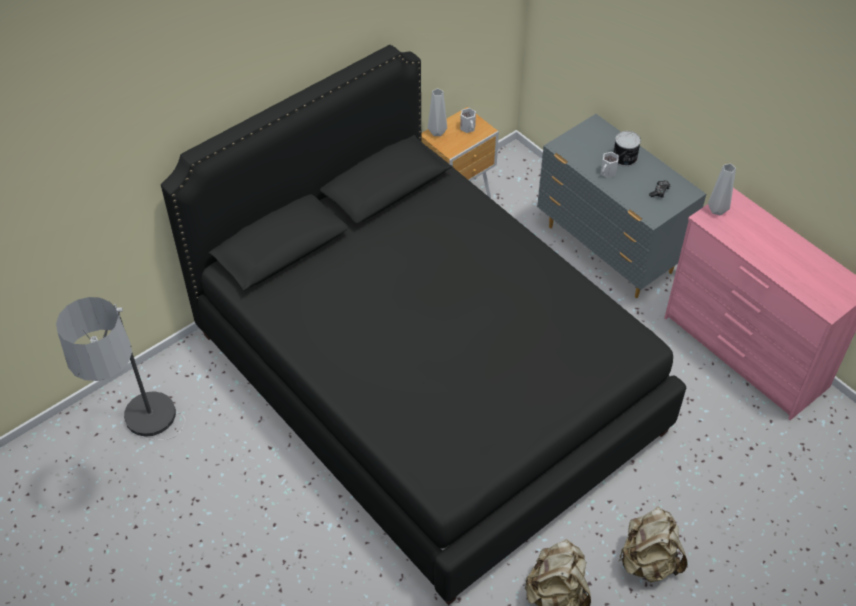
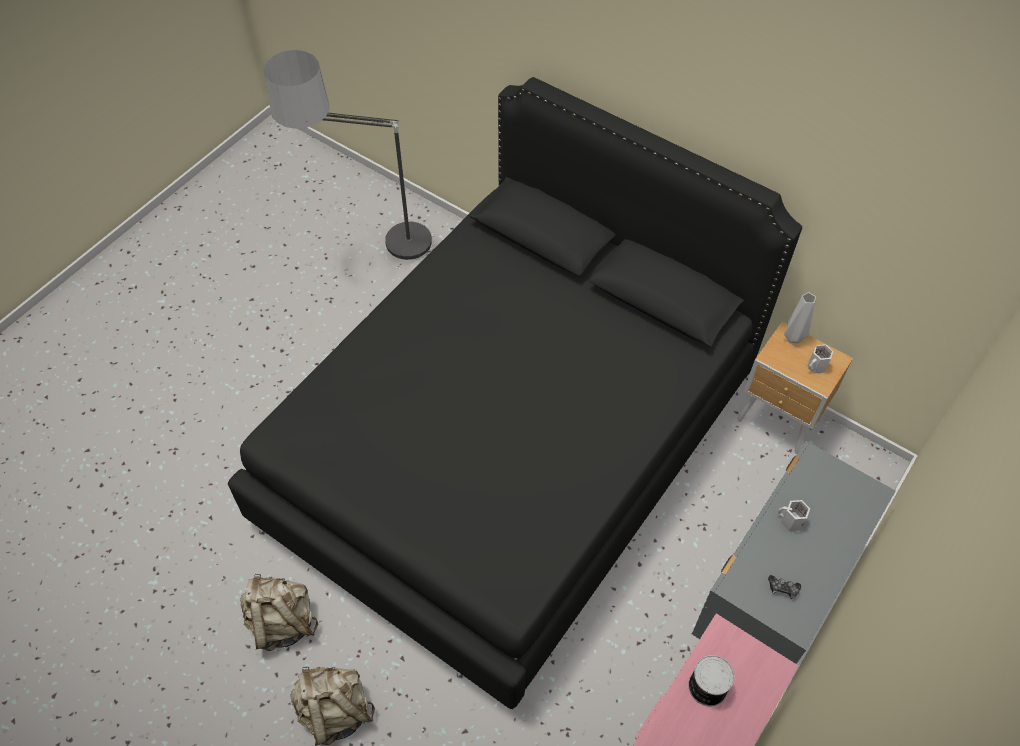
camera: 75 degrees right, 5 degrees up
(625, 158) = (827, 538): can -> can (706, 687)
(717, 209) = (744, 649): grey vase -> none

